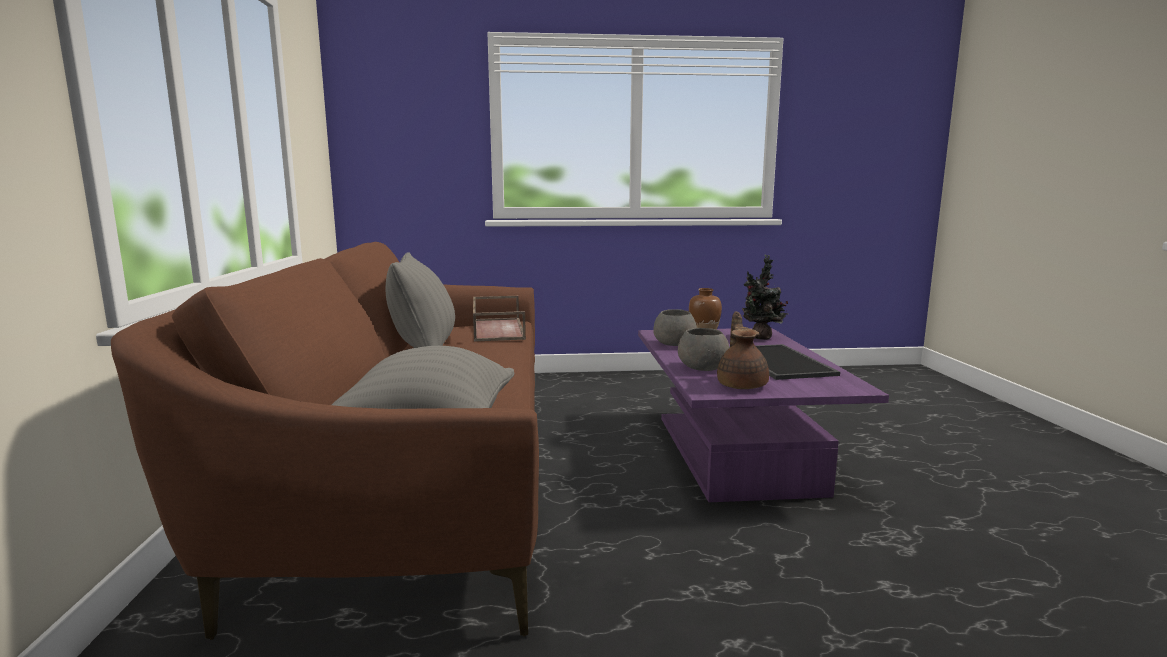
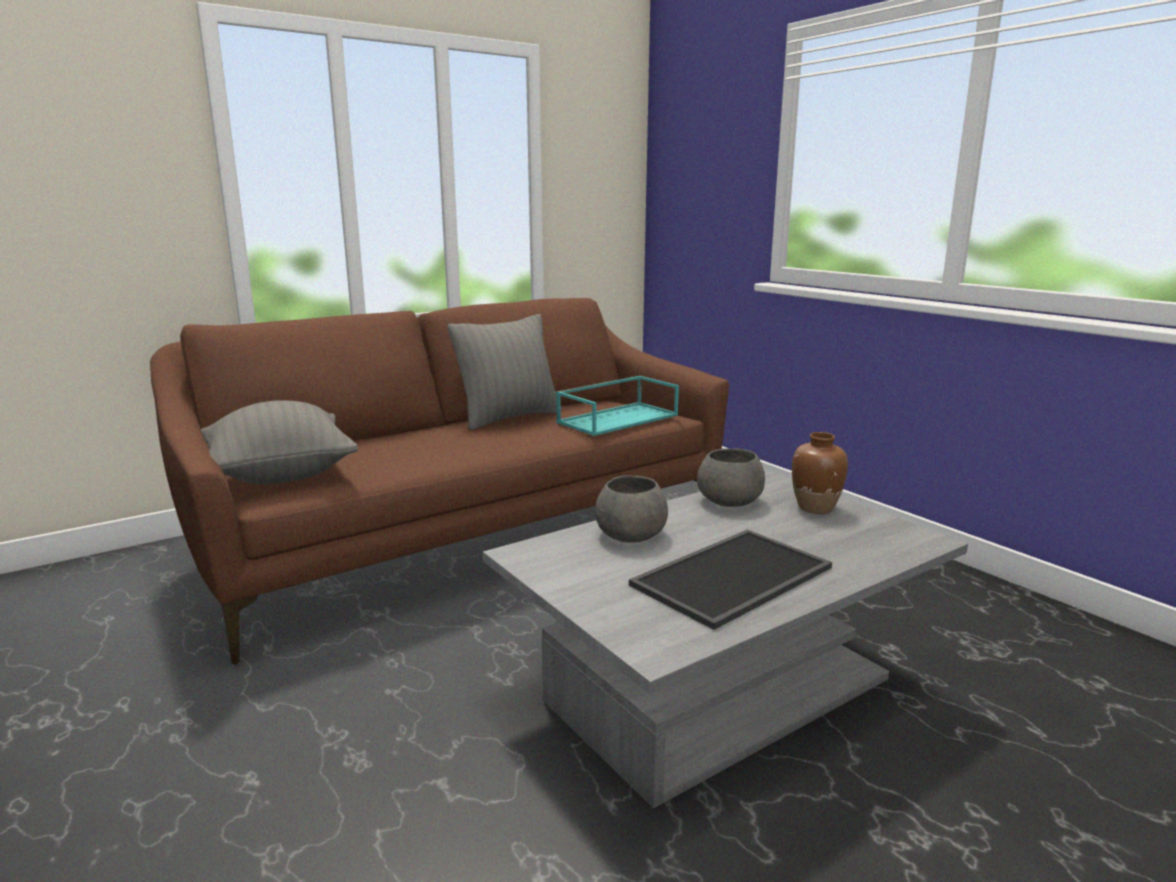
camera: 60 degrees right, 5 degrees up
(497, 329) = (618, 418): brown tray -> turquoise tray
(734, 452) = (719, 689): purple coffee table -> grey coffee table
(742, 384) = (576, 568): brown teapot -> none
(761, 338) = (868, 545): potted plant -> none

